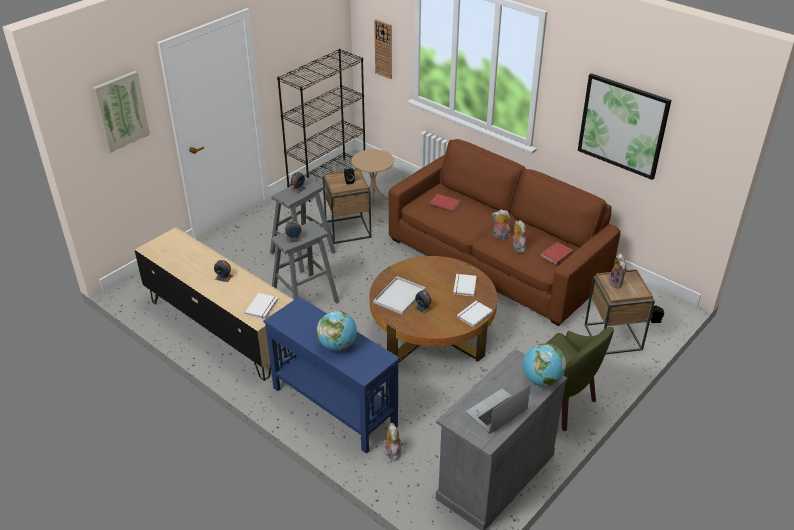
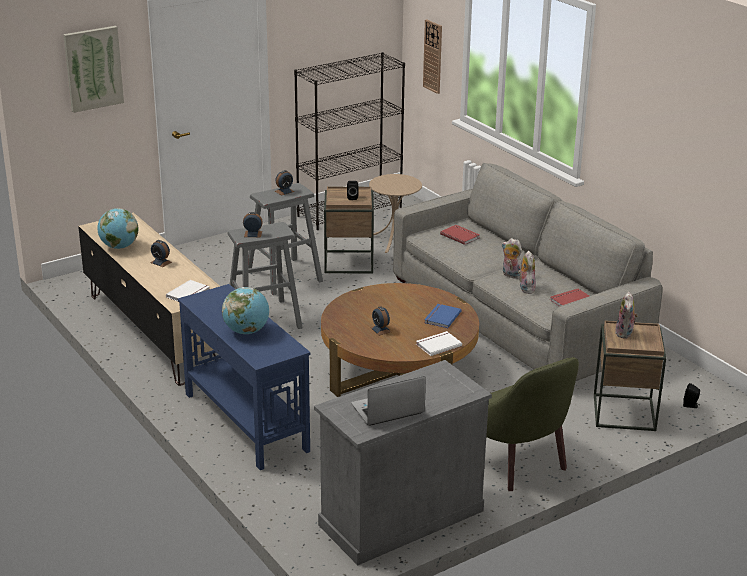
camera: 15 degrees right, 10 degrees down
(392, 452) = (290, 474): plush toy -> none
(399, 295) = (359, 315): white tray -> none
(463, 286) = (441, 317): white book -> blue book
(496, 259) = (516, 316): brown sofa -> grey sofa
(541, 380) = (458, 391): globe -> globe (119, 247)
(622, 125) = (671, 148): picture -> none

